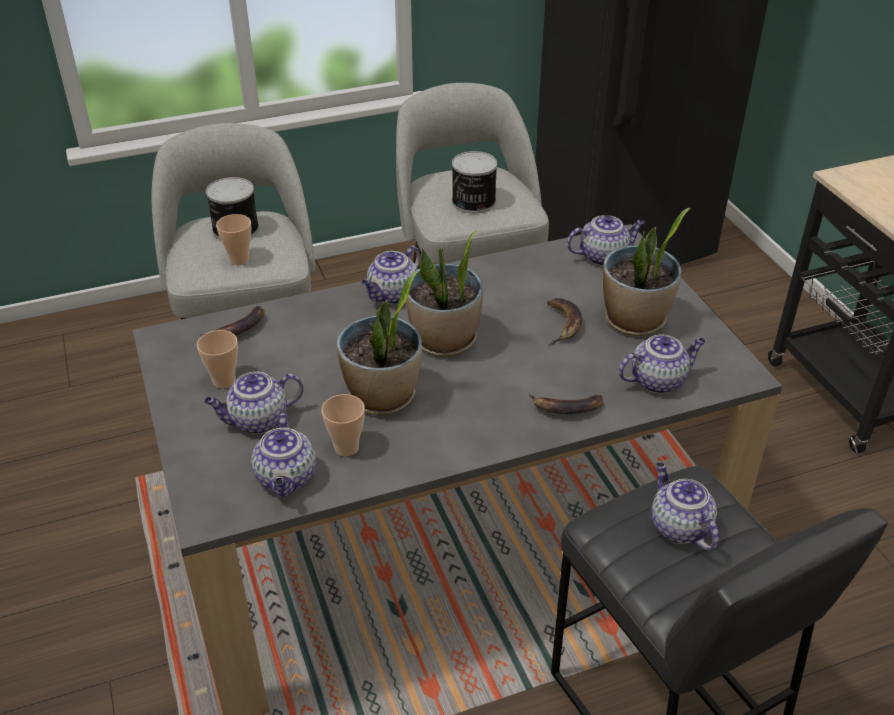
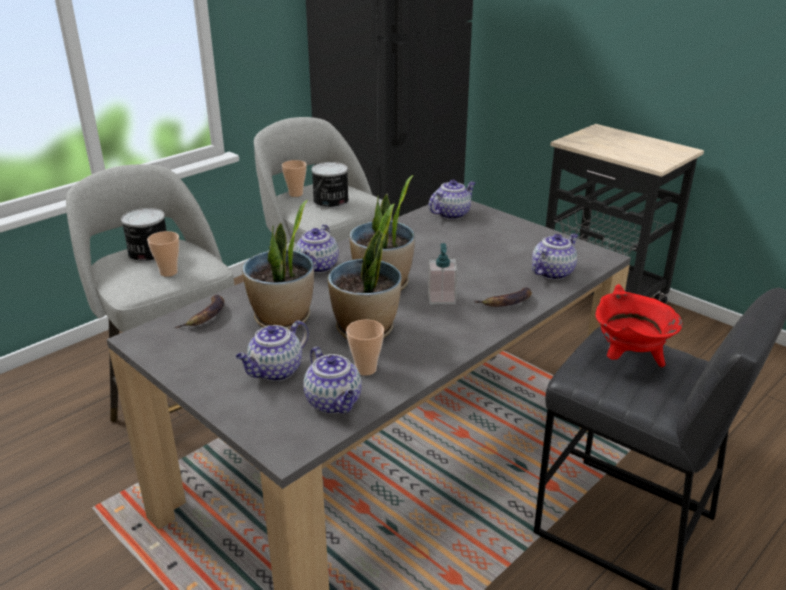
camera: 25 degrees left, 10 degrees down
(224, 381) = (222, 353): cup -> cup (296, 194)
(496, 378) = (441, 298): none -> soap dispenser
(563, 324) = (459, 257): banana -> none
(635, 321) = (506, 244): potted plant -> potted plant (283, 319)
(678, 527) = (629, 360): teapot -> red cooking pot

